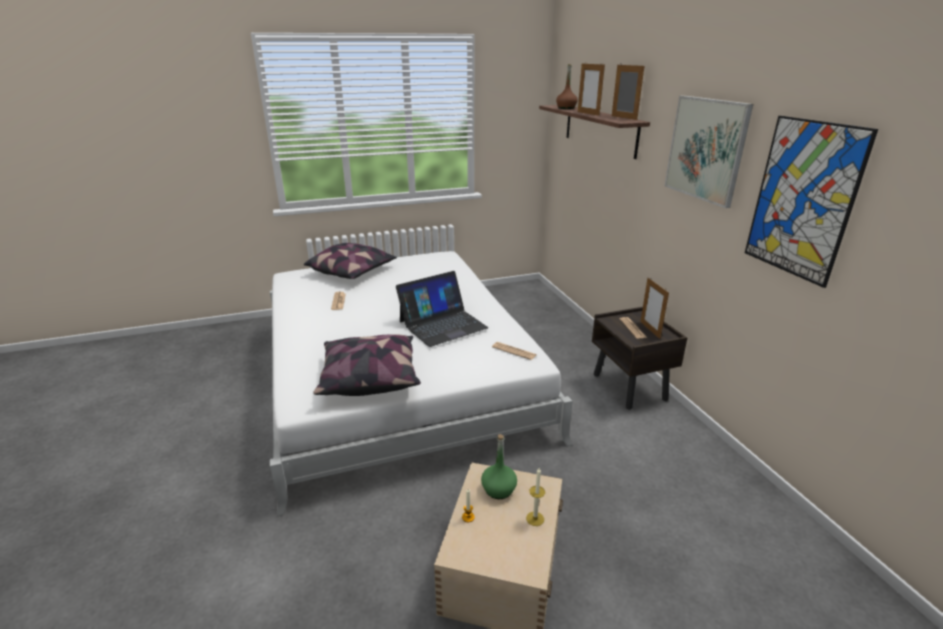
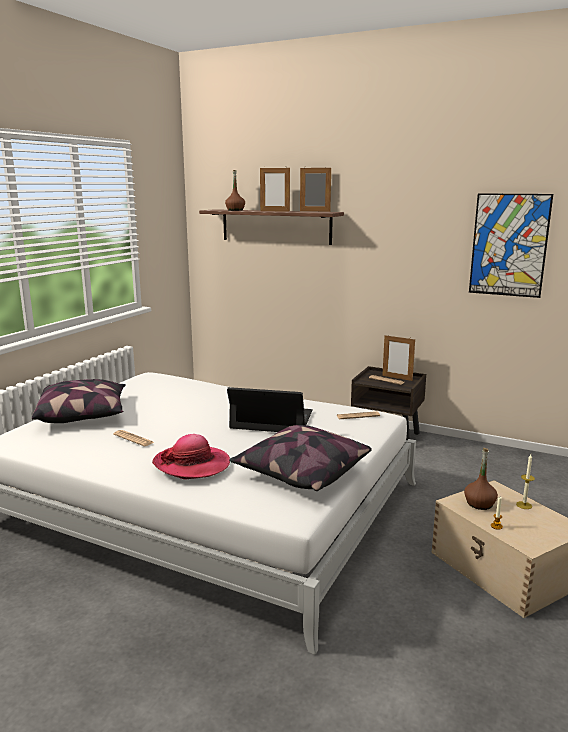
camera: 45 degrees left, 10 degrees down
(326, 336) = (192, 464): none -> hat
(442, 324) = (272, 419): laptop -> laptop turned 90 degrees counterclockwise
(499, 489) = (479, 503): green bottle -> brown bottle
(706, 149) = (412, 225): picture -> none

